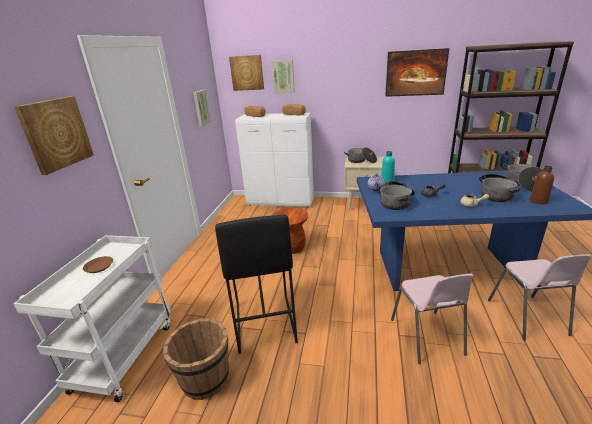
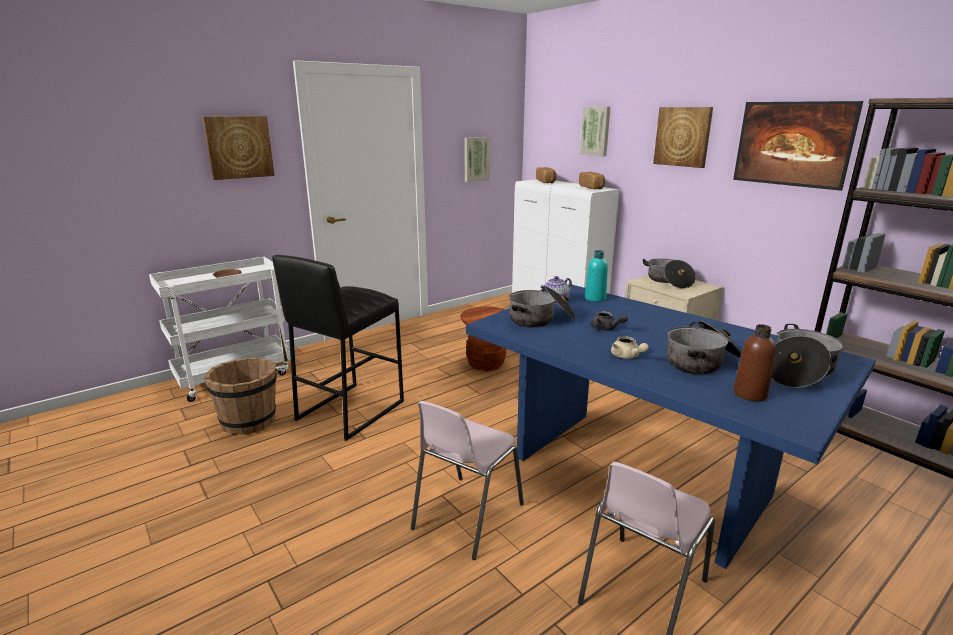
camera: 40 degrees right, 5 degrees down
(247, 73) = (556, 121): picture -> picture (683, 136)

